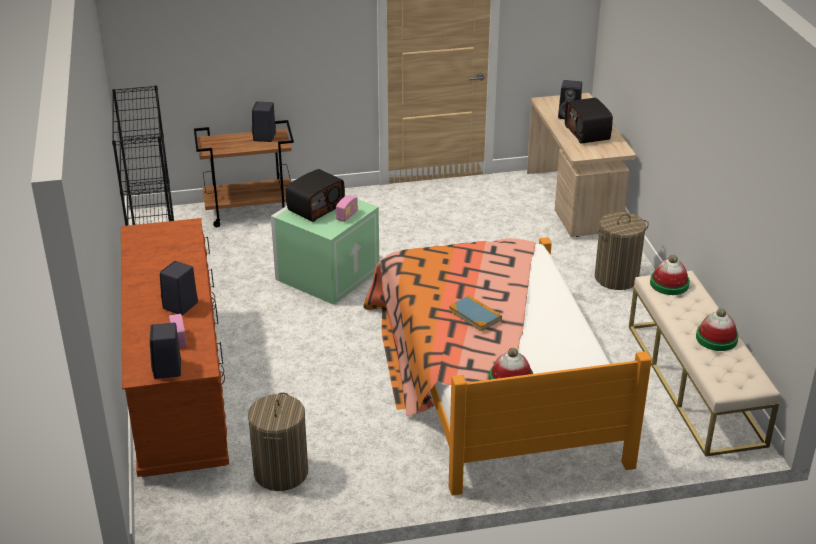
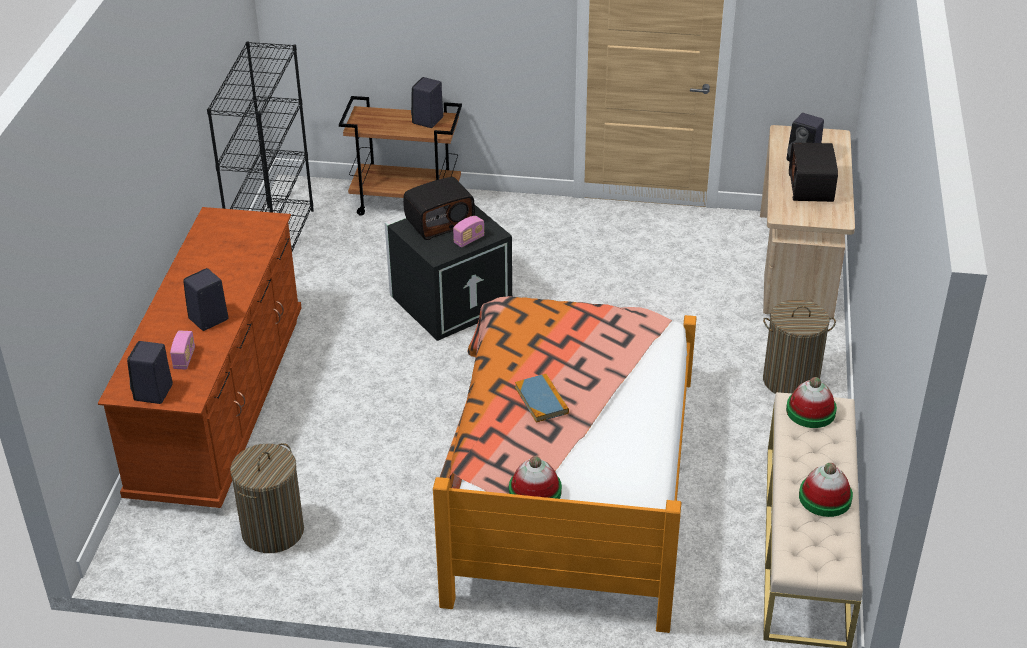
camera: 20 degrees right, 5 degrees up
(327, 273) = (451, 300): green storage box -> black storage box

